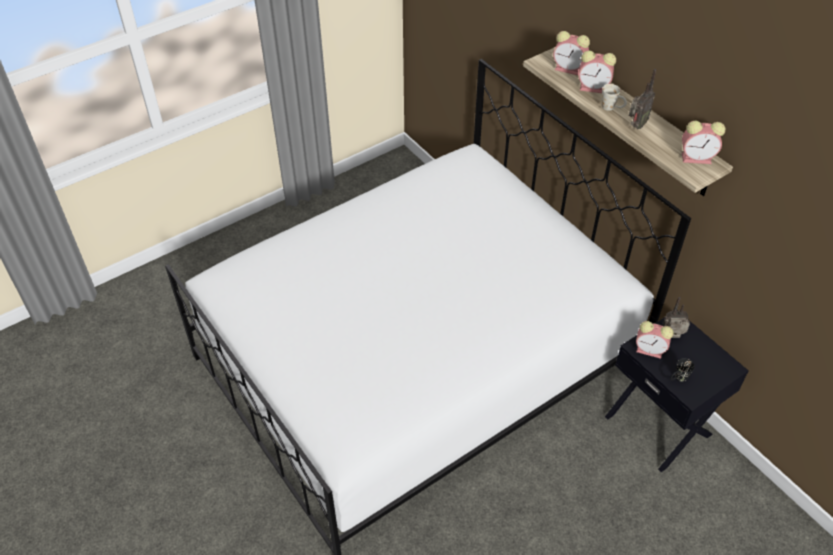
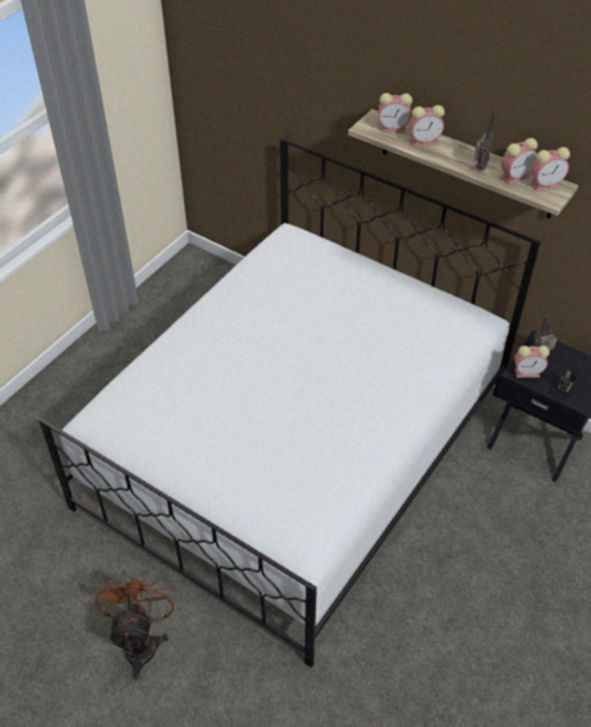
camera: 20 degrees left, 0 degrees up
(202, 494) = (141, 641): none -> brown fan
(612, 108) = (450, 156): white mug -> none
(669, 143) = (515, 176): none -> alarm clock

